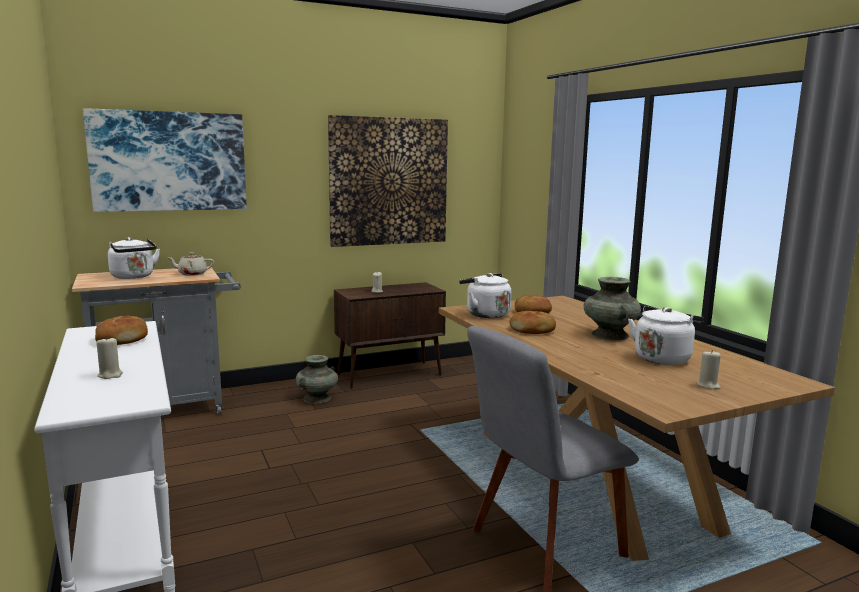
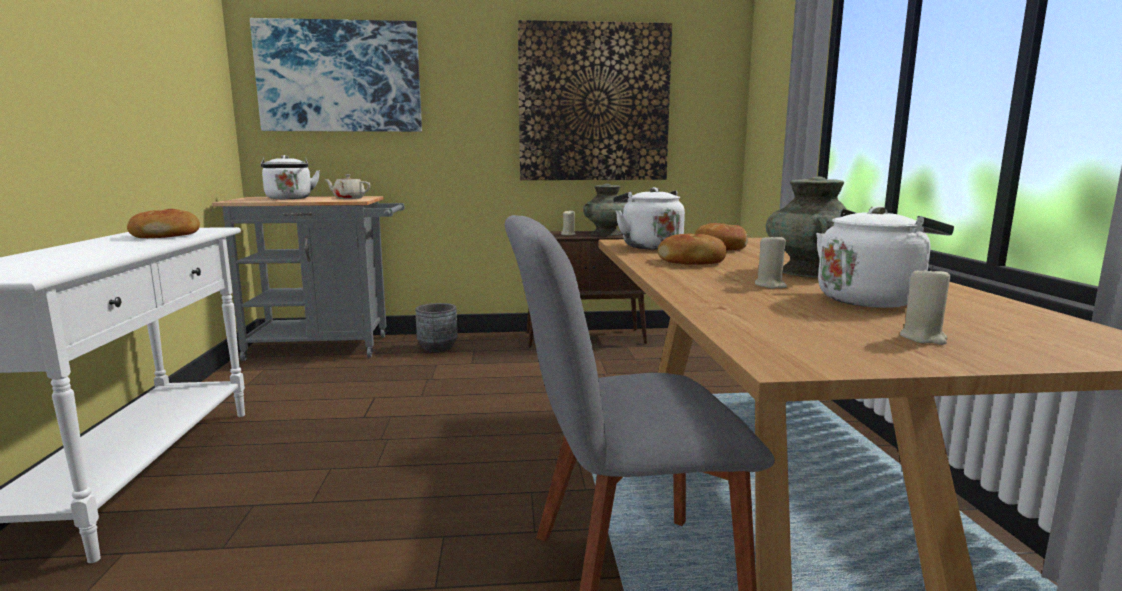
camera: 20 degrees right, 0 degrees up
(110, 375) = (67, 256): beige candle -> beige candle (770, 285)
(273, 397) = (438, 348): none -> grey planter
(317, 398) = (482, 353): turquoise vase -> turquoise vase (605, 234)

